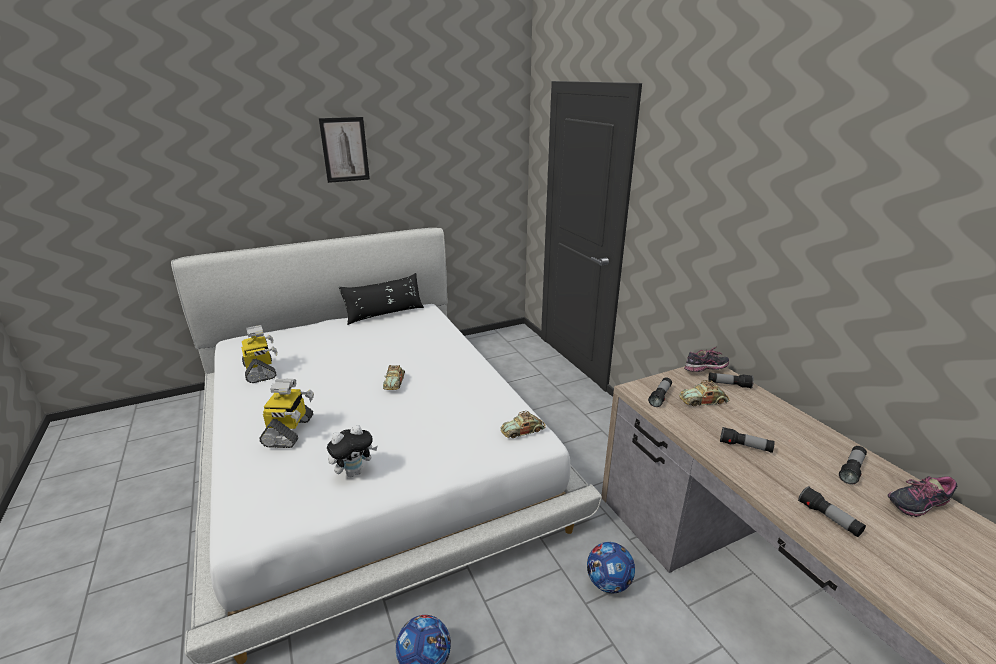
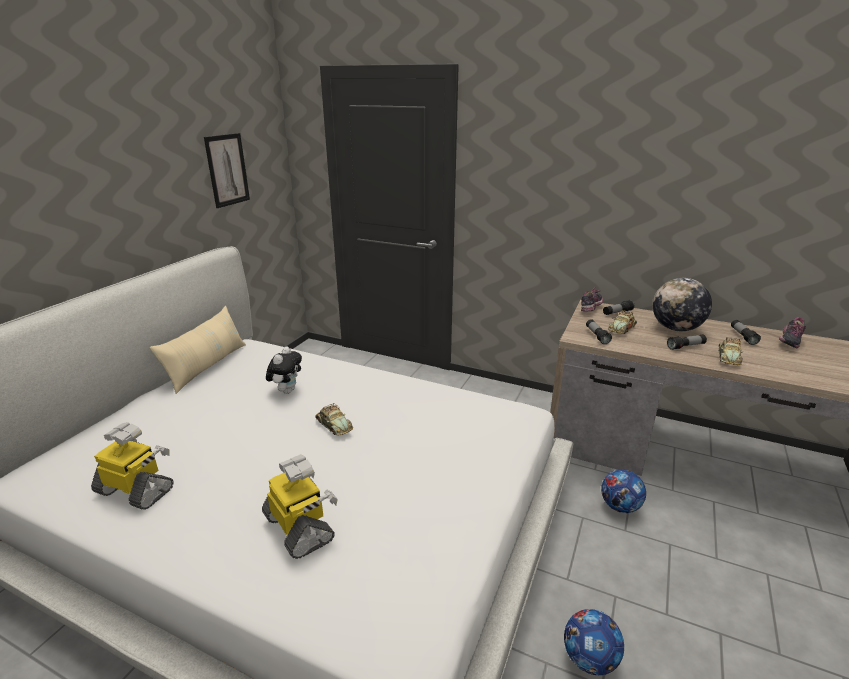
camera: 40 degrees left, 0 degrees up
(345, 149) = (99, 158): picture -> picture (227, 170)
(354, 472) = (429, 523): plush toy -> plush toy (287, 390)
(385, 314) = (207, 366): black pillow -> beige pillow
(523, 430) = (507, 411): toy car -> toy car (728, 357)
(771, 426) = (676, 328): none -> globe
(828, 518) = (777, 367): flashlight -> none

